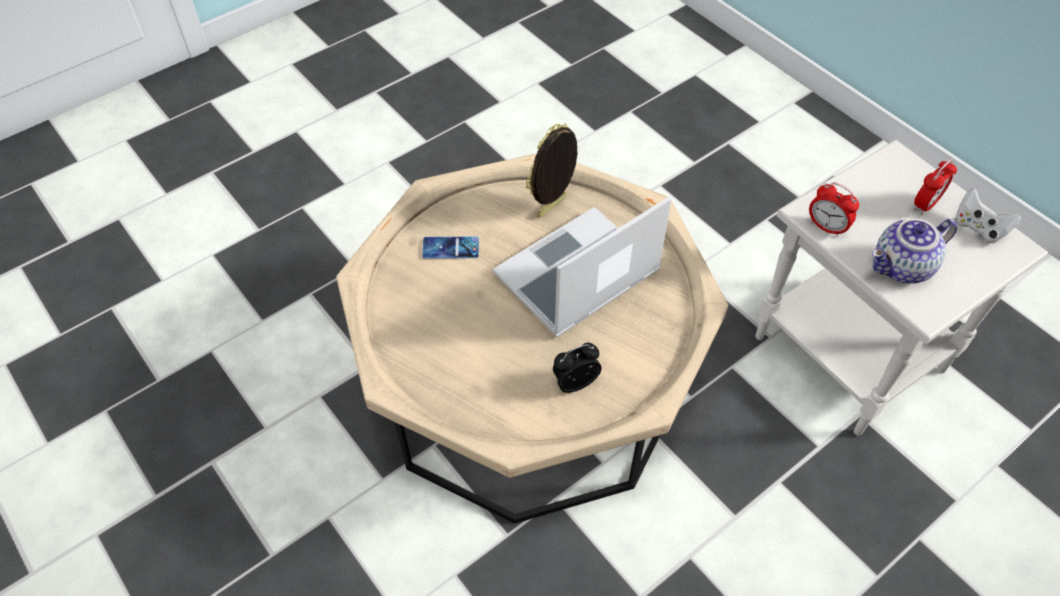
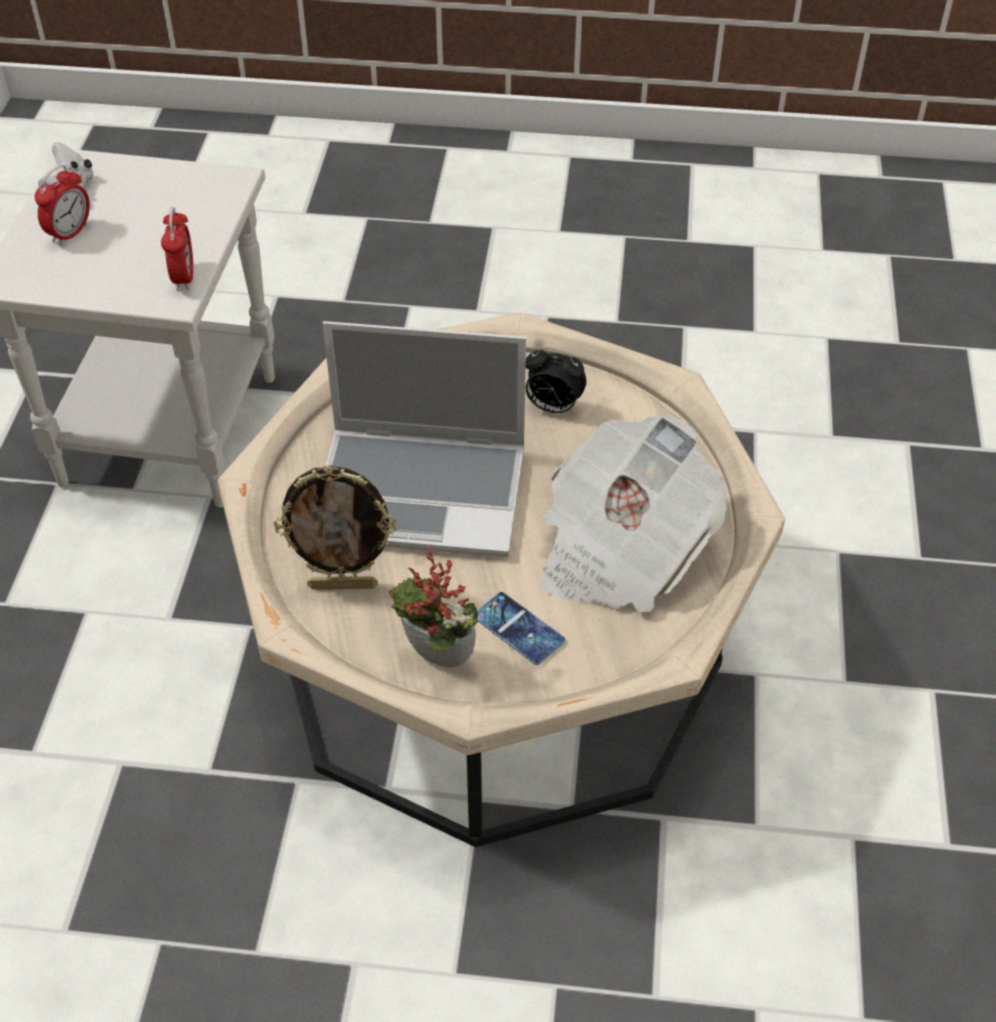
camera: 135 degrees left, 5 degrees down
(444, 324) = (621, 548): none -> newspaper
(471, 208) = (435, 661): none -> potted plant
(902, 268) = (188, 212): teapot -> none
(925, 204) = (70, 233): alarm clock -> alarm clock turned 120 degrees clockwise

